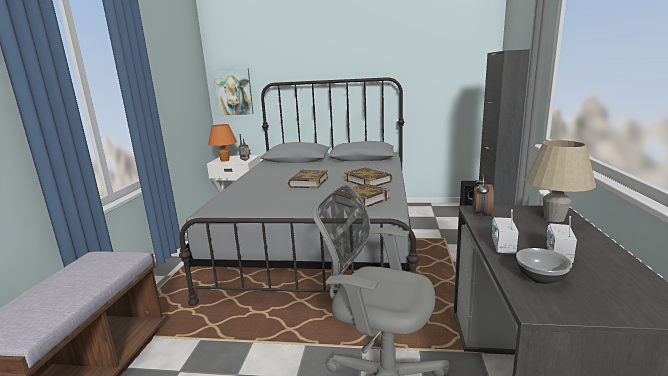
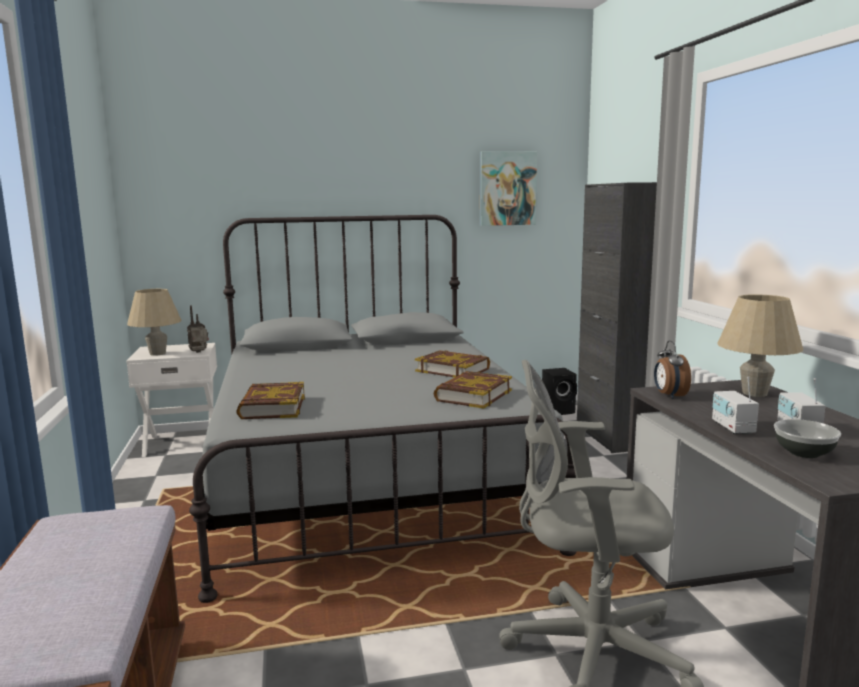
camera: 20 degrees left, 5 degrees down
(225, 160) = (157, 353): orange table lamp -> beige table lamp
(234, 92) = (168, 233): picture -> picture (507, 188)
(308, 182) = (360, 377): book -> book (272, 407)

